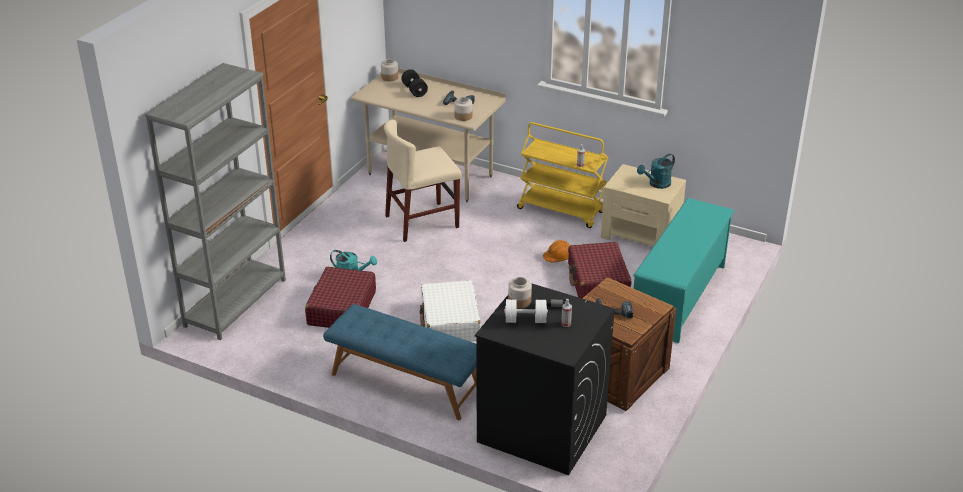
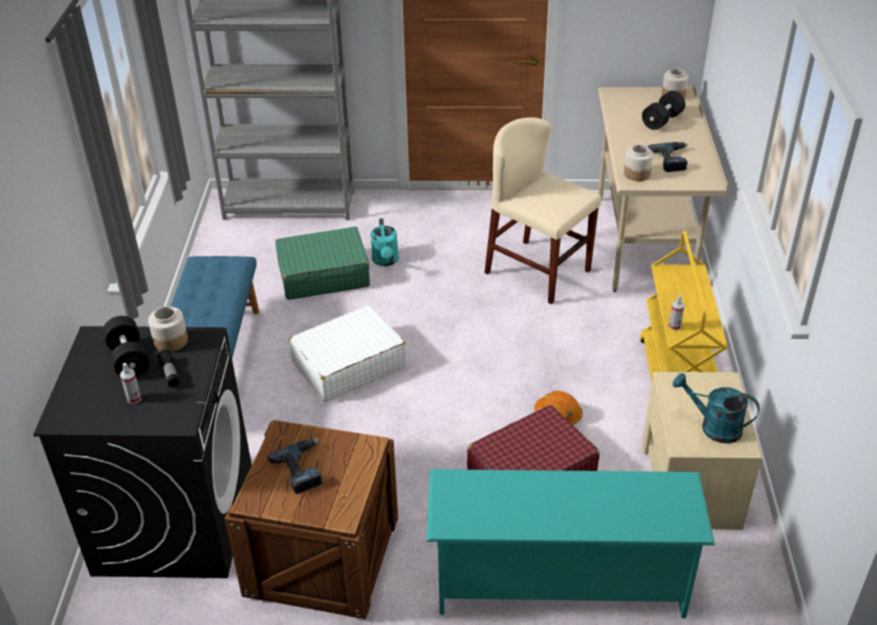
camera: 65 degrees right, 5 degrees up
(341, 308) = (323, 274): red suitcase -> green suitcase
(525, 320) = (129, 359): white dumbbell -> black dumbbell

